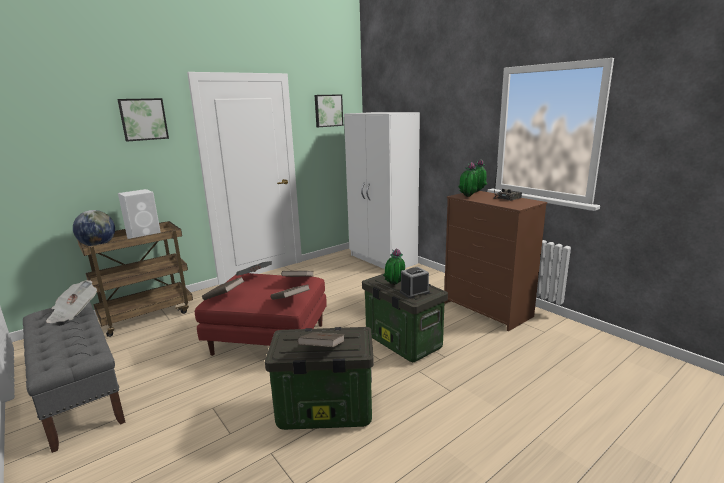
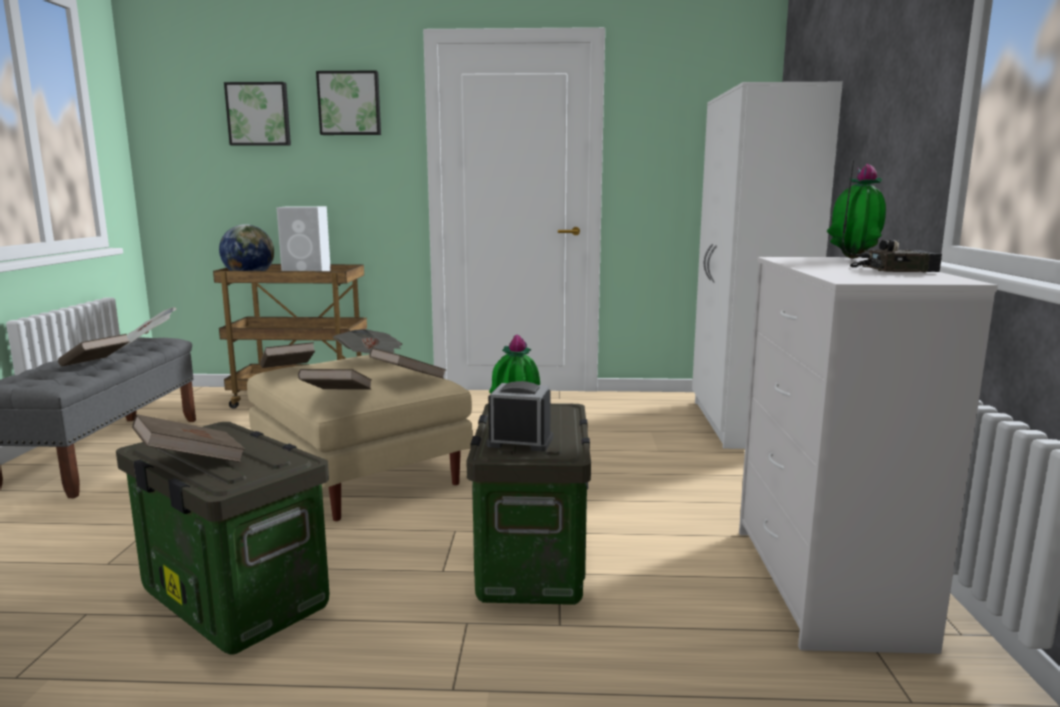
camera: 40 degrees right, 5 degrees down
(82, 335) = (95, 365): none -> brown book
(267, 339) = (358, 473): red ottoman -> beige ottoman
(328, 110) = (690, 100): picture -> picture (259, 114)
(468, 197) = (797, 260): potted plant -> none
(488, 310) = (826, 585): brown dresser -> white dresser

